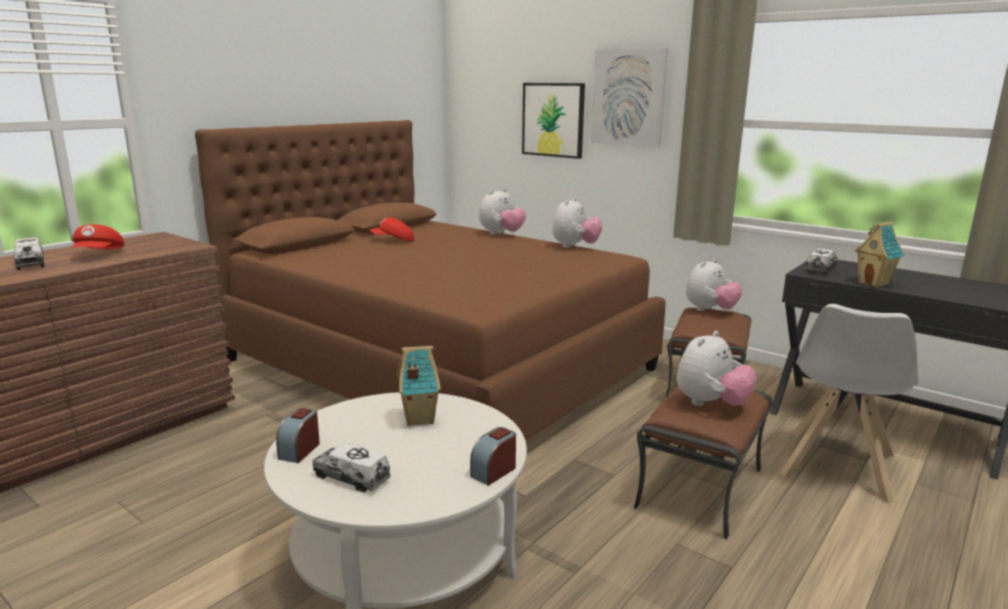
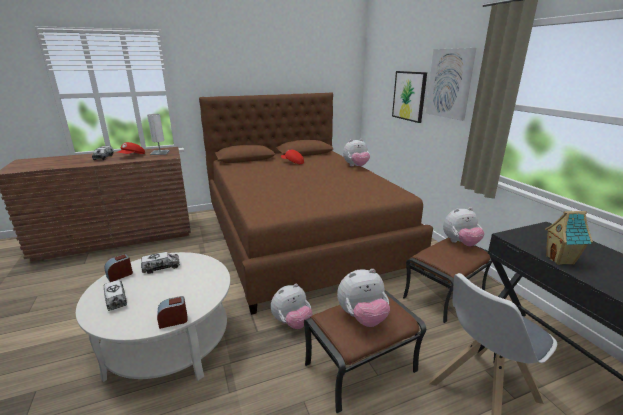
camera: 30 degrees right, 5 degrees up
(150, 243) = (160, 153): none -> white table lamp
(418, 419) = (187, 274): toy house -> none
(575, 247) = (385, 182): plush toy -> plush toy (292, 322)
(820, 269) = (531, 235): toy truck -> toy truck (161, 267)

